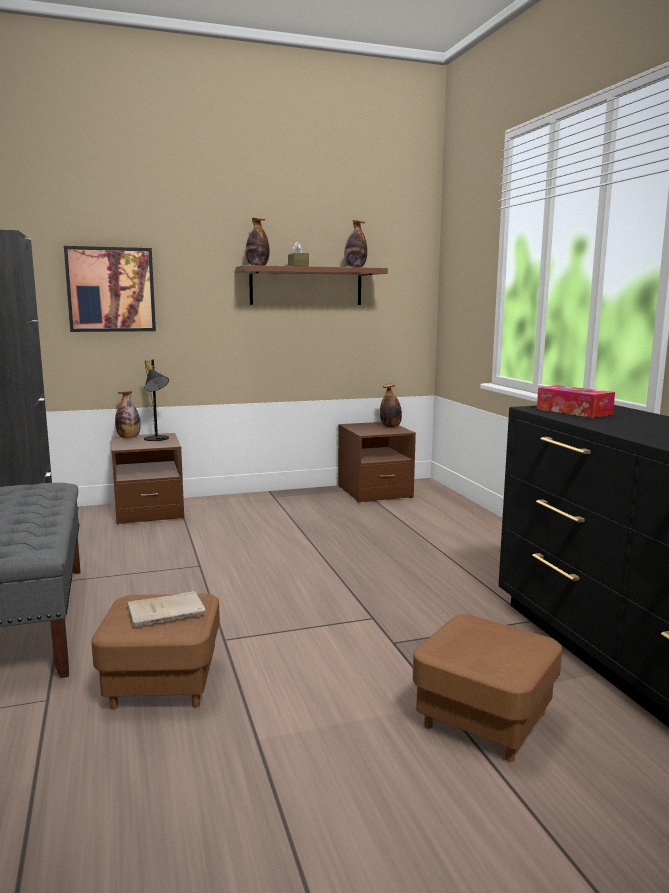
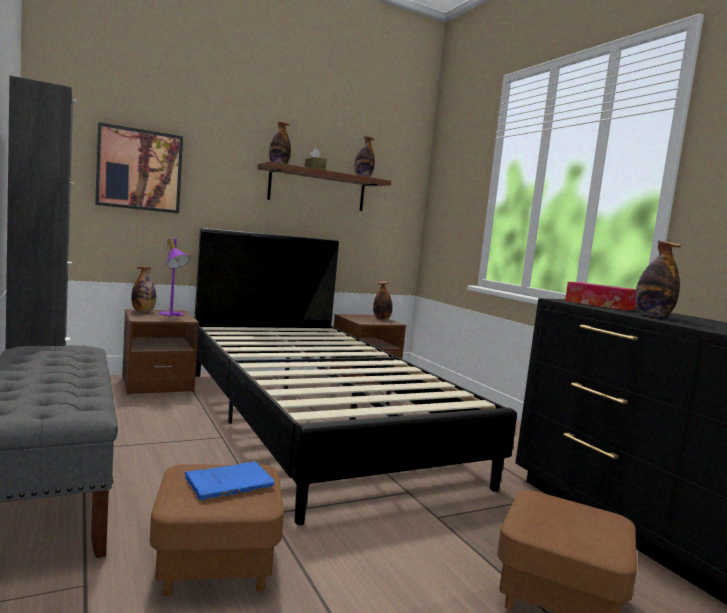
camera: 10 degrees left, 5 degrees down
(157, 439) = (172, 314): black table lamp -> purple table lamp
(168, 611) = (231, 483): beige book -> blue book
(300, 544) = (314, 420): none -> black bed
(615, 424) = (652, 316): none -> bottle

